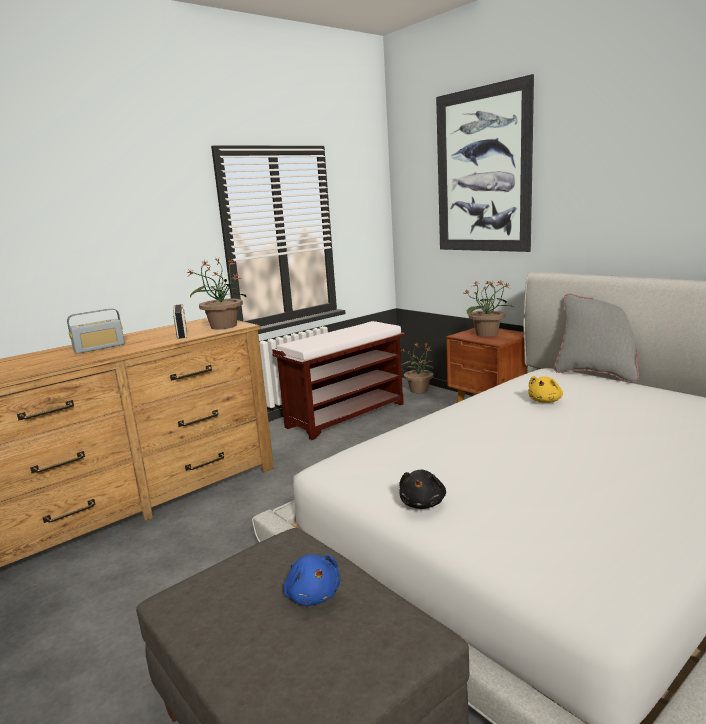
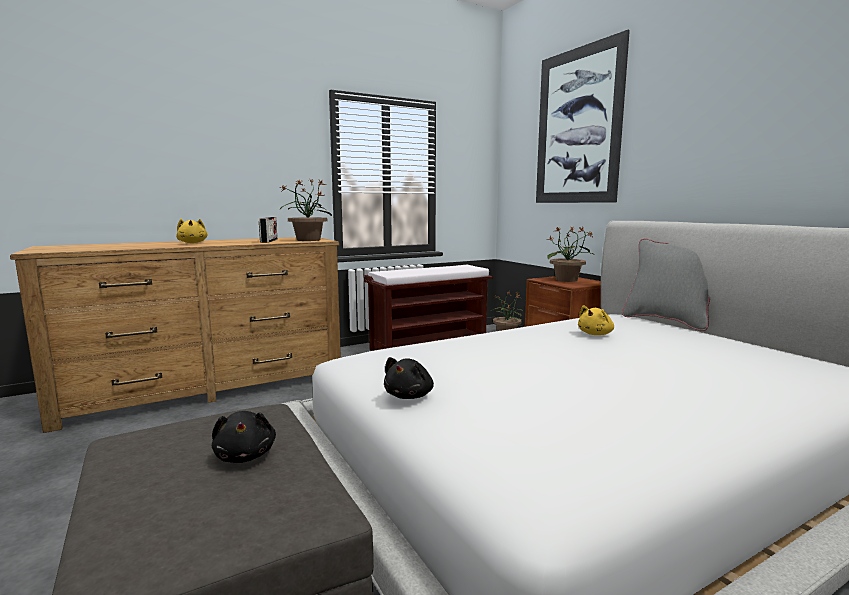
camera: 10 degrees right, 5 degrees down
(99, 348) = (192, 243): radio -> yellow plush toy
(312, 594) = (245, 455): blue plush toy -> black plush toy

